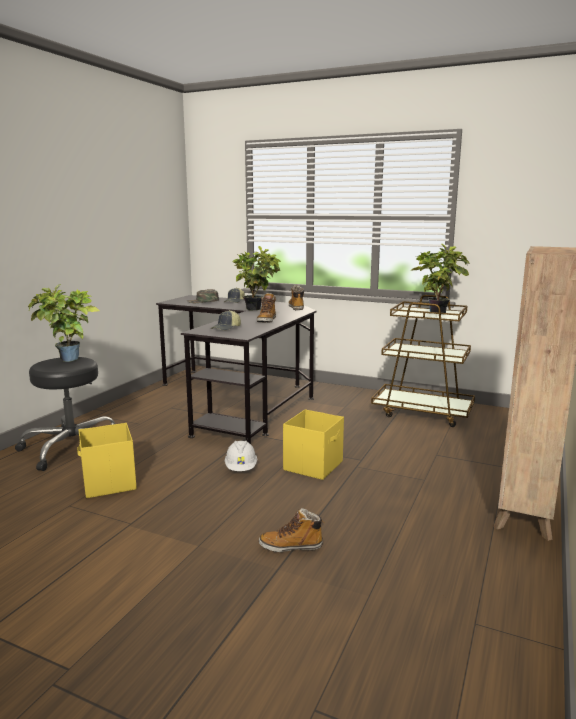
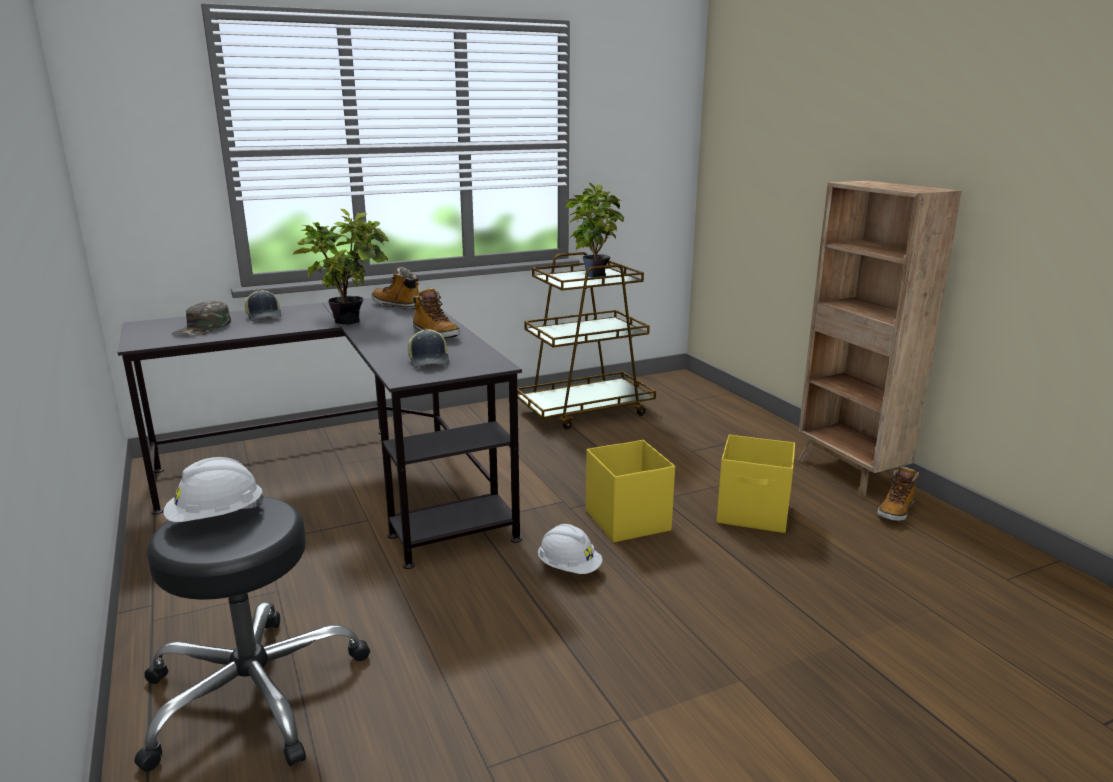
camera: 50 degrees left, 5 degrees up
(67, 361) = (216, 518): potted plant -> white hard hat
(109, 483) = (461, 697): yellow storage box -> yellow storage box (754, 514)
(291, 546) = (802, 614): boot -> boot (896, 511)

